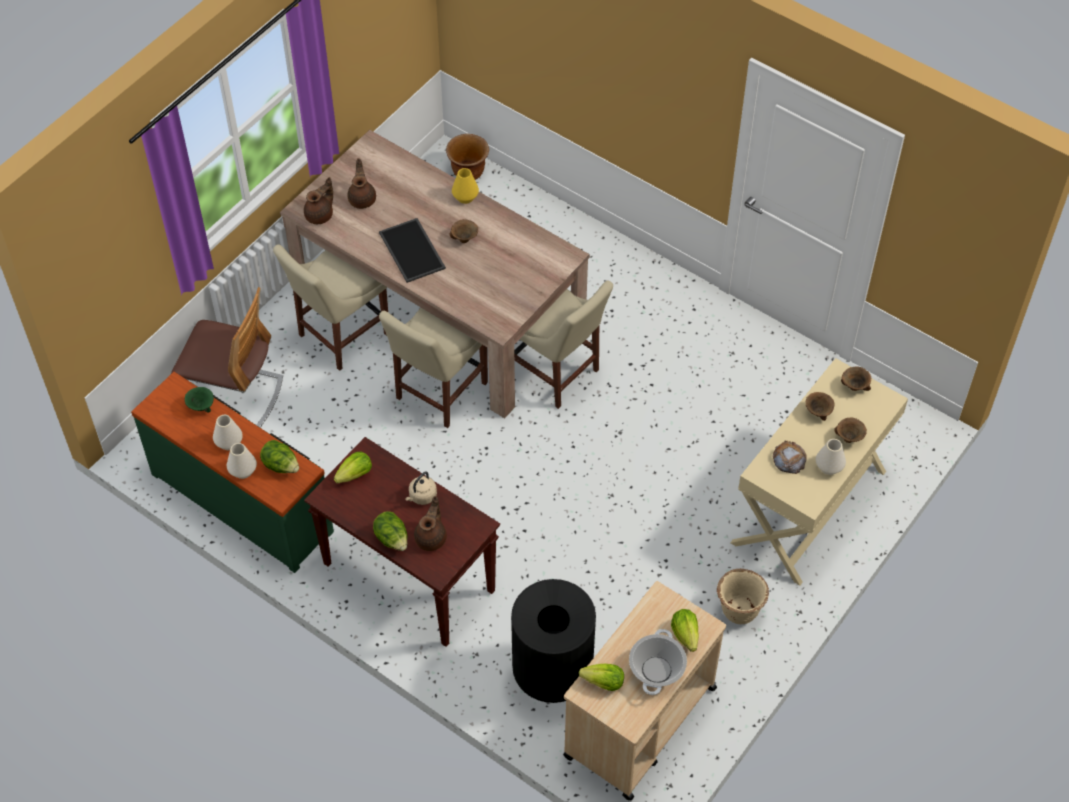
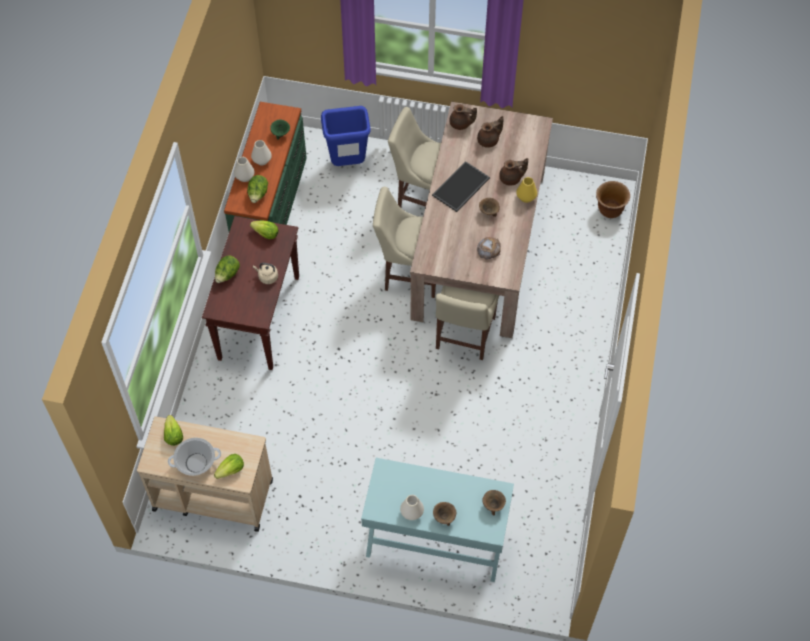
camera: 65 degrees right, 5 degrees up
(233, 395) = (347, 163): chair -> blue trash can
(431, 537) = (238, 295): brown teapot -> brown teapot (511, 178)
(552, 673) = (226, 428): black trash can -> none
(739, 611) = (326, 524): beige planter -> none
(788, 459) = (405, 483): bread -> bread (489, 249)
(809, 507) = (435, 540): beige console table -> turquoise console table
(817, 412) = (457, 488): brown bowl -> none

